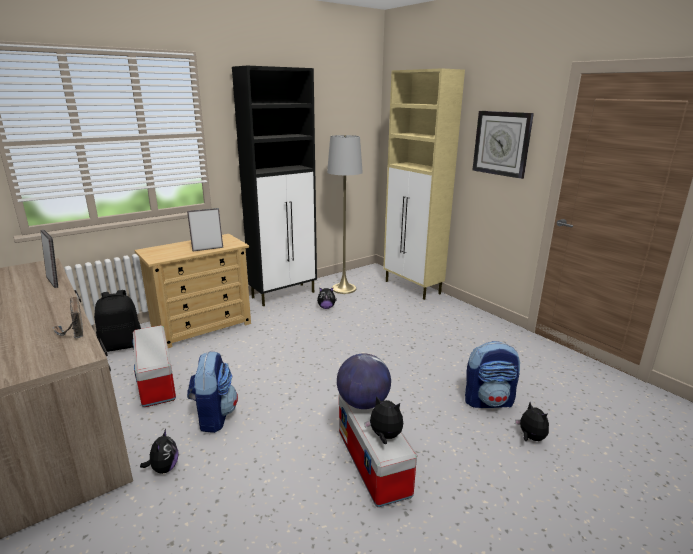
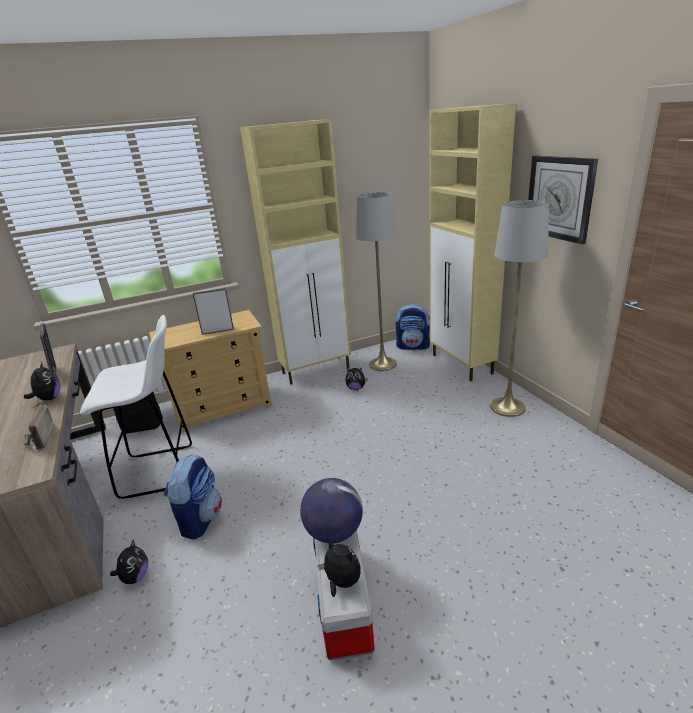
camera: 15 degrees right, 5 degrees up
(157, 381) = (161, 471): storage box -> white stool
(284, 294) = (317, 370): black cabinet -> beige cabinet
(460, 317) = (507, 407): none -> grey floor lamp
(489, 401) = (506, 529): backpack -> backpack (413, 346)
(530, 438) = (544, 589): plush toy -> plush toy (49, 398)

